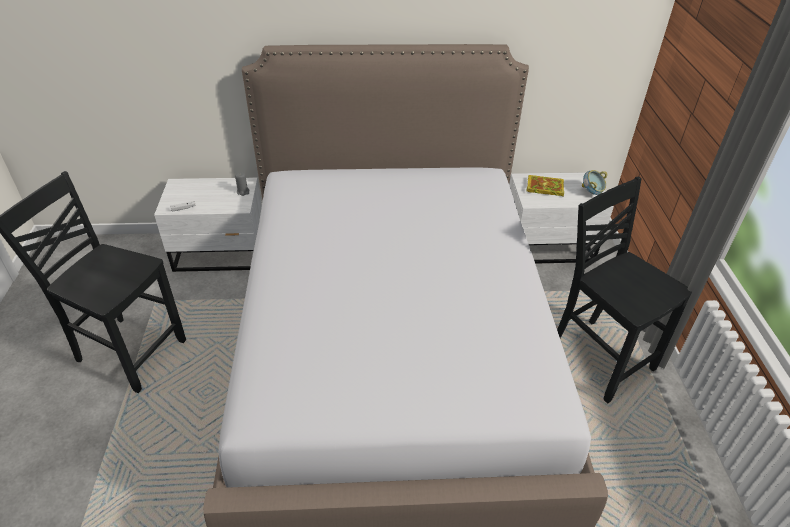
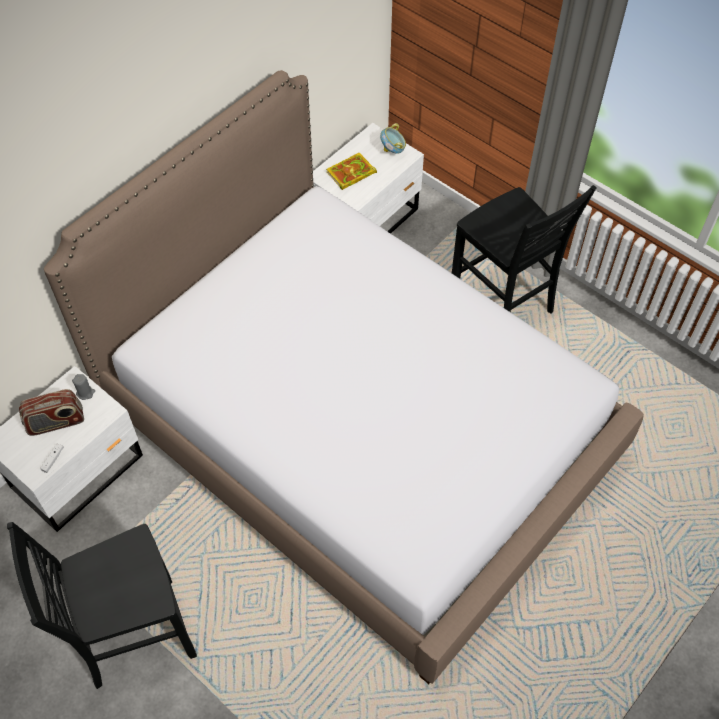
camera: 45 degrees left, 15 degrees up
(210, 194) = (56, 422): none -> radio
(599, 357) = (503, 301): black chair -> black chair turned 135 degrees counterclockwise

